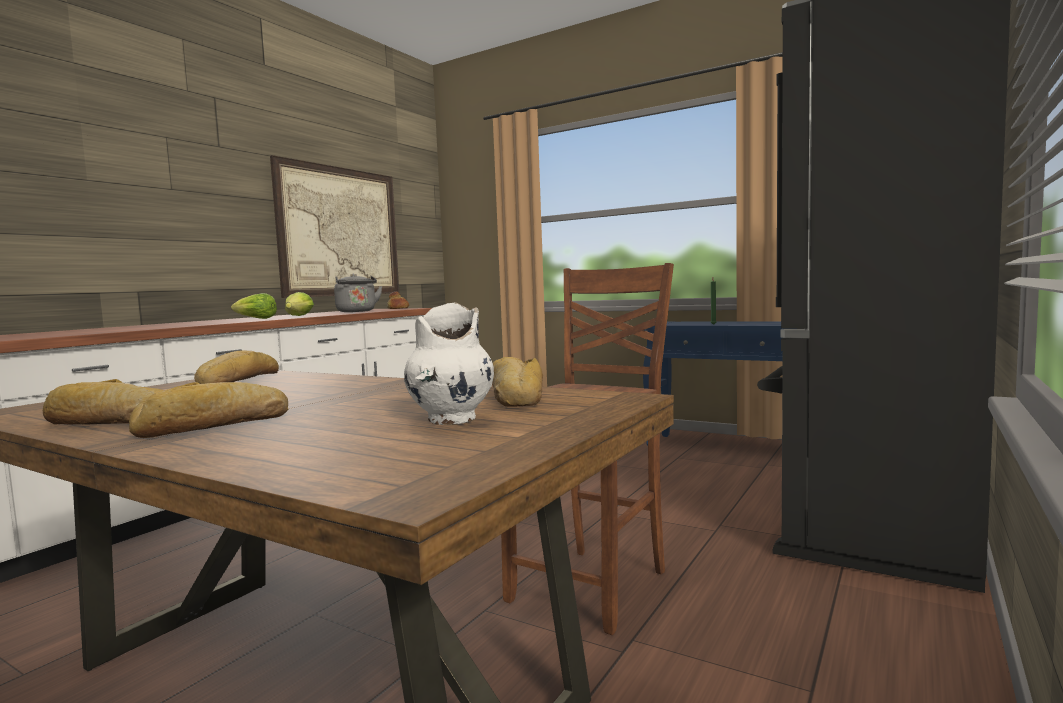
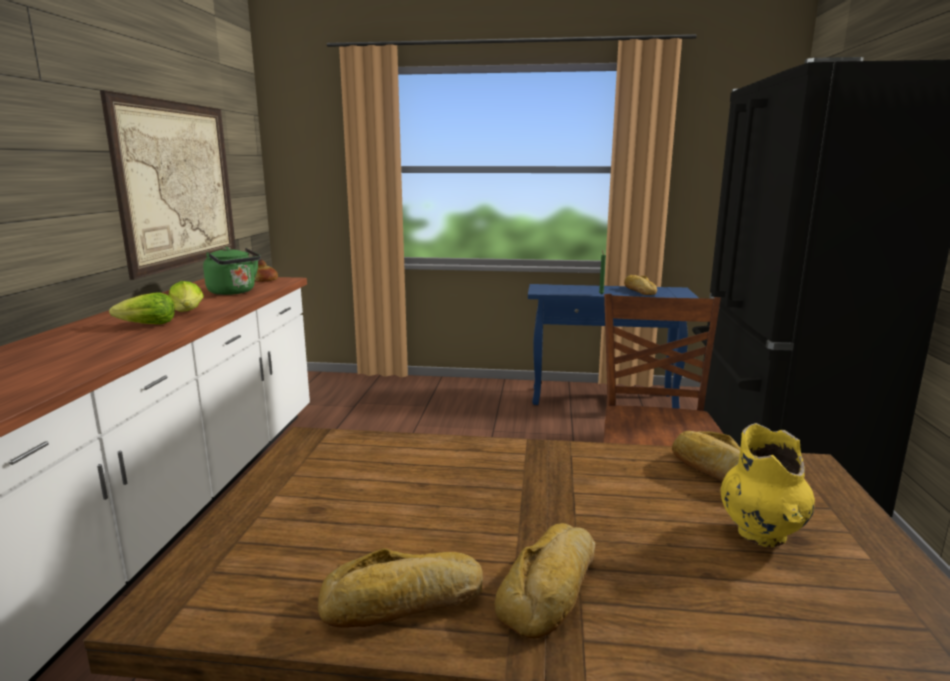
camera: 25 degrees left, 10 degrees up
(236, 381) = (332, 465): bread -> bread (639, 291)
(357, 311) = (234, 292): grey kettle -> green kettle
(451, 420) = (761, 535): white vase -> yellow vase

